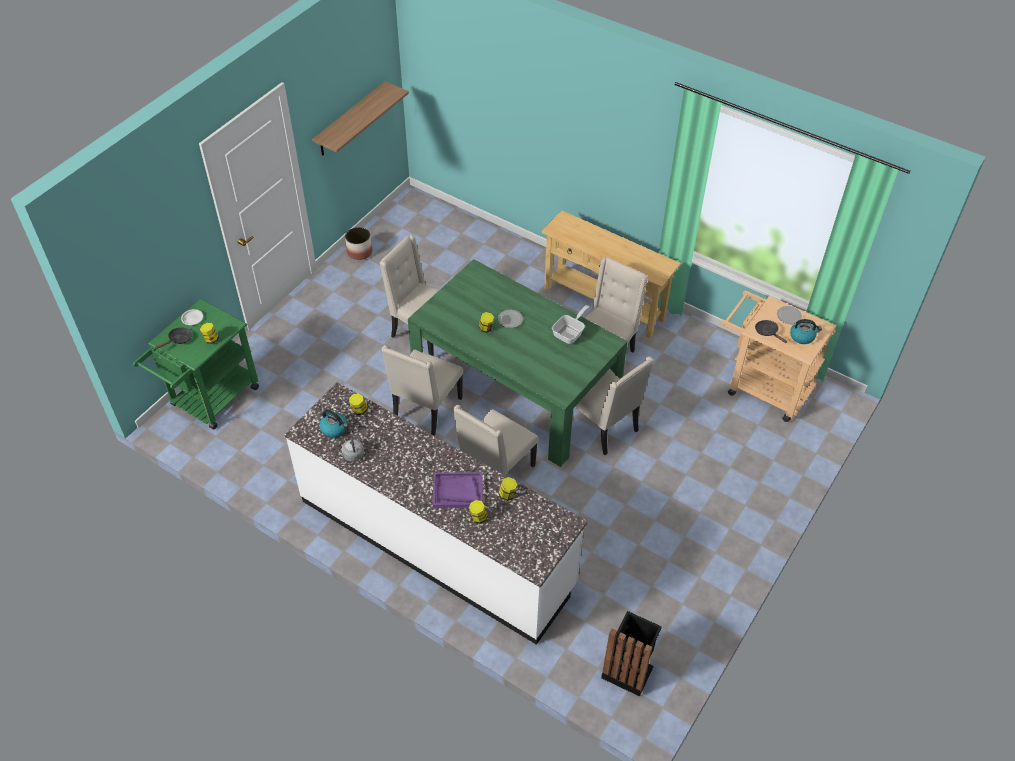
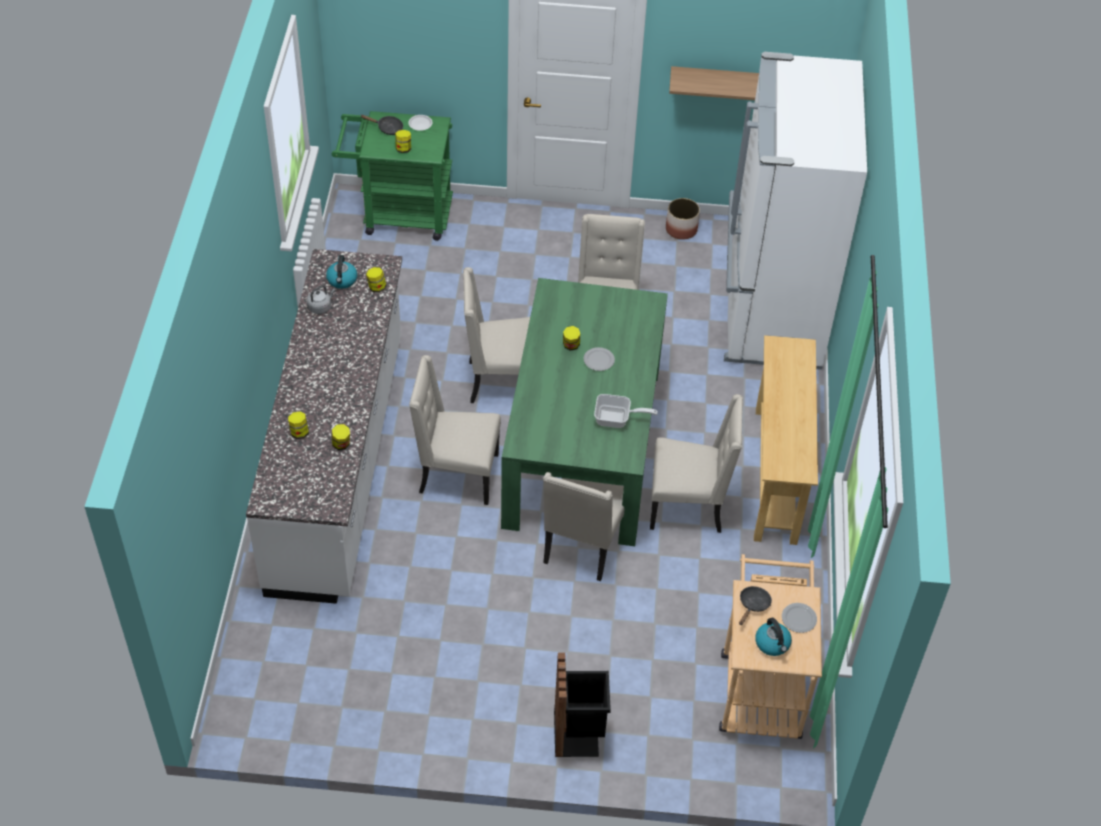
camera: 60 degrees right, 0 degrees up
(457, 491) = (322, 403): purple tray -> none
(468, 243) = (770, 312): none -> white fridge
(628, 669) = (275, 689): black trash can -> black trash can (579, 734)

